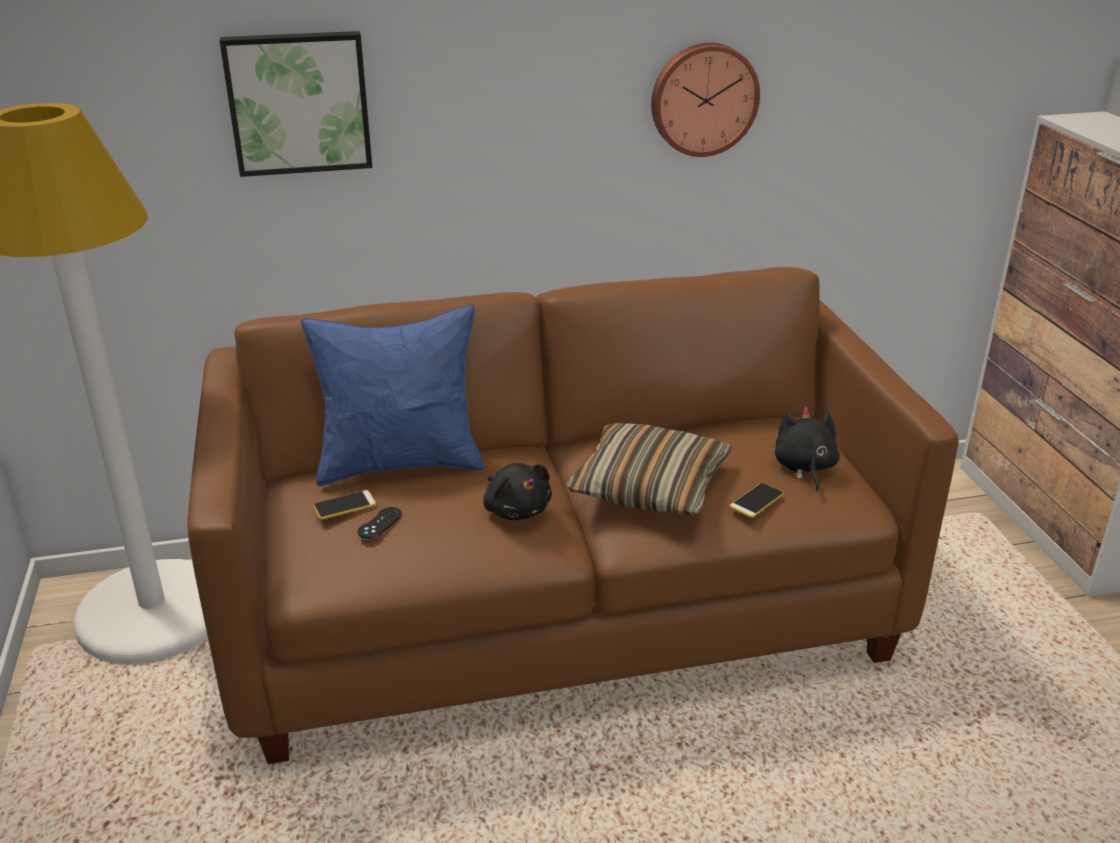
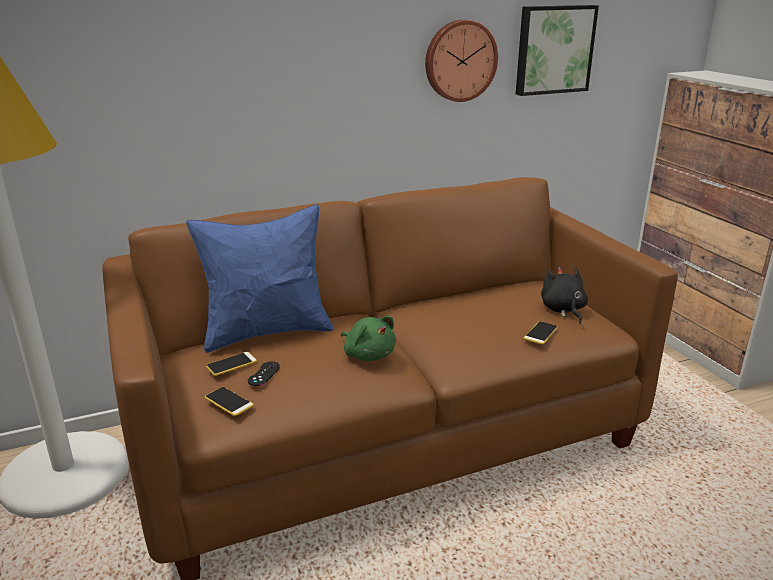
camera: 10 degrees left, 5 degrees down
(298, 102) = (171, 60): picture -> picture (553, 49)
(330, 556) = (229, 402): none -> phone
(516, 509) = (368, 354): black plush toy -> green plush toy
(649, 486) = (460, 330): pillow -> none

